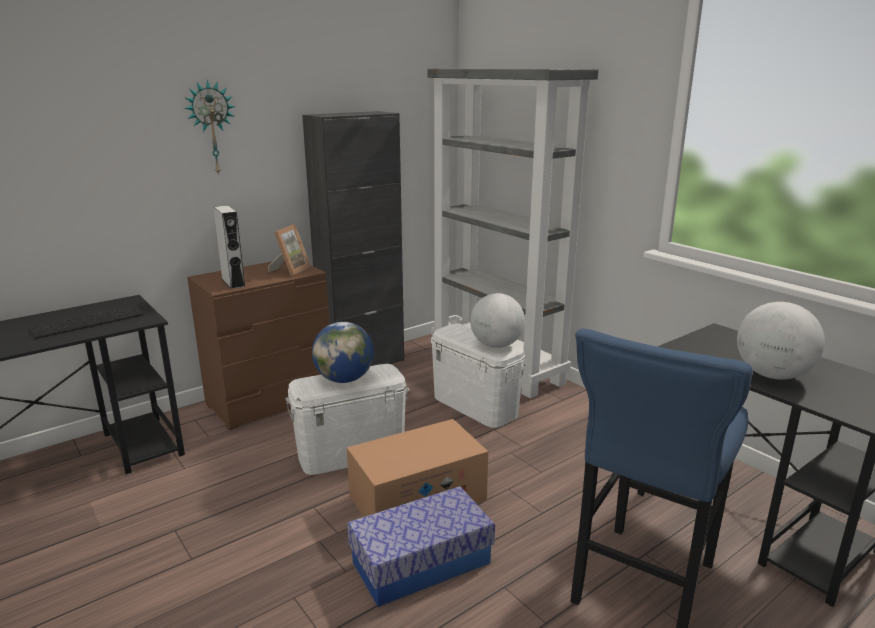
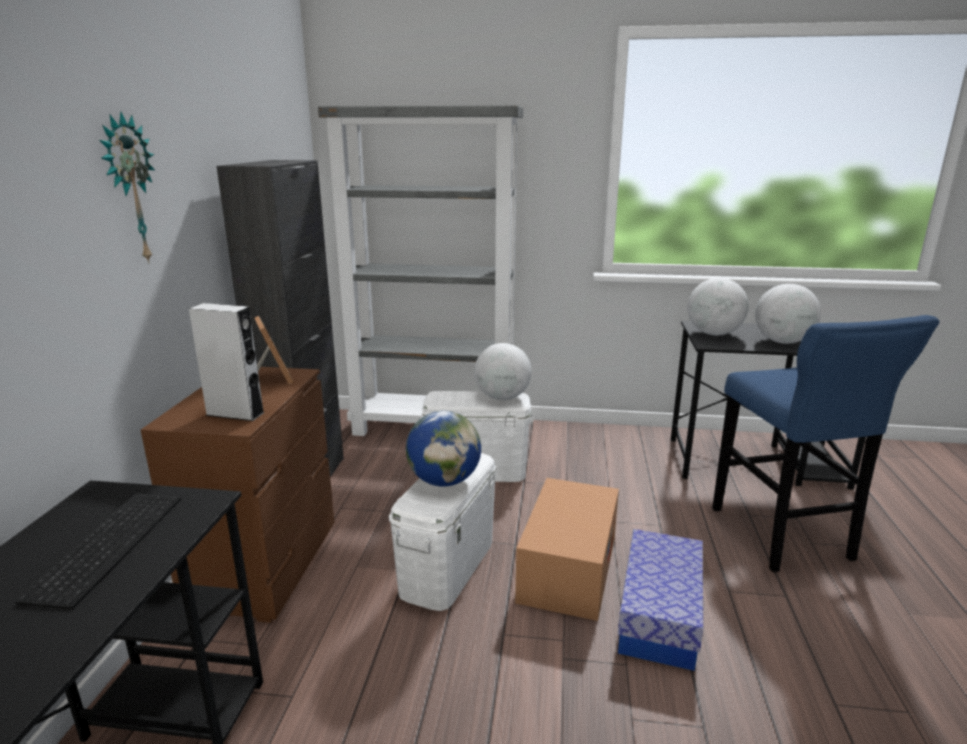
camera: 45 degrees left, 0 degrees up
(711, 343) = (714, 334): none -> globe

